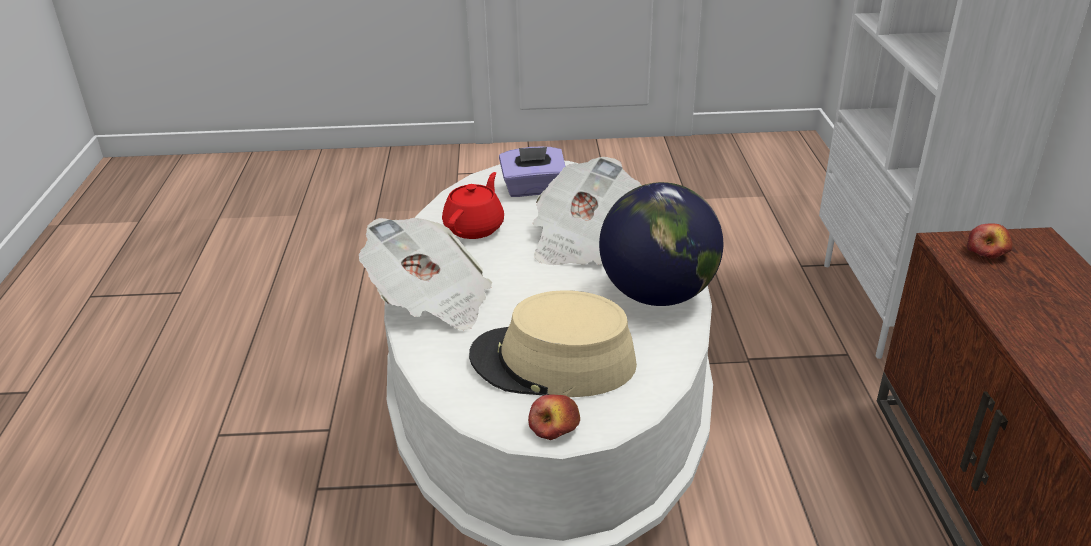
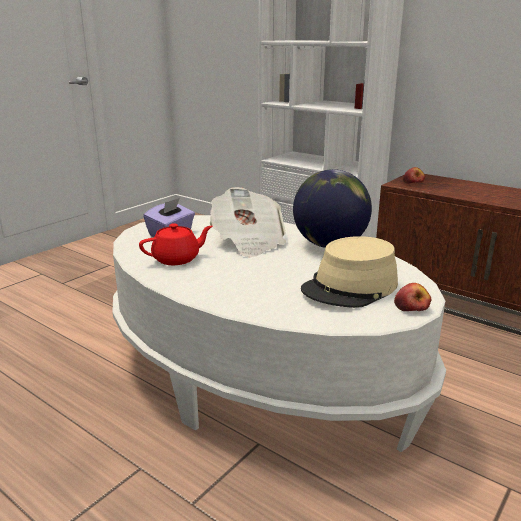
camera: 50 degrees left, 10 degrees down
(431, 300) = (231, 296): newspaper -> none
(475, 227) = (177, 259): red teapot -> red teapot turned 90 degrees clockwise

